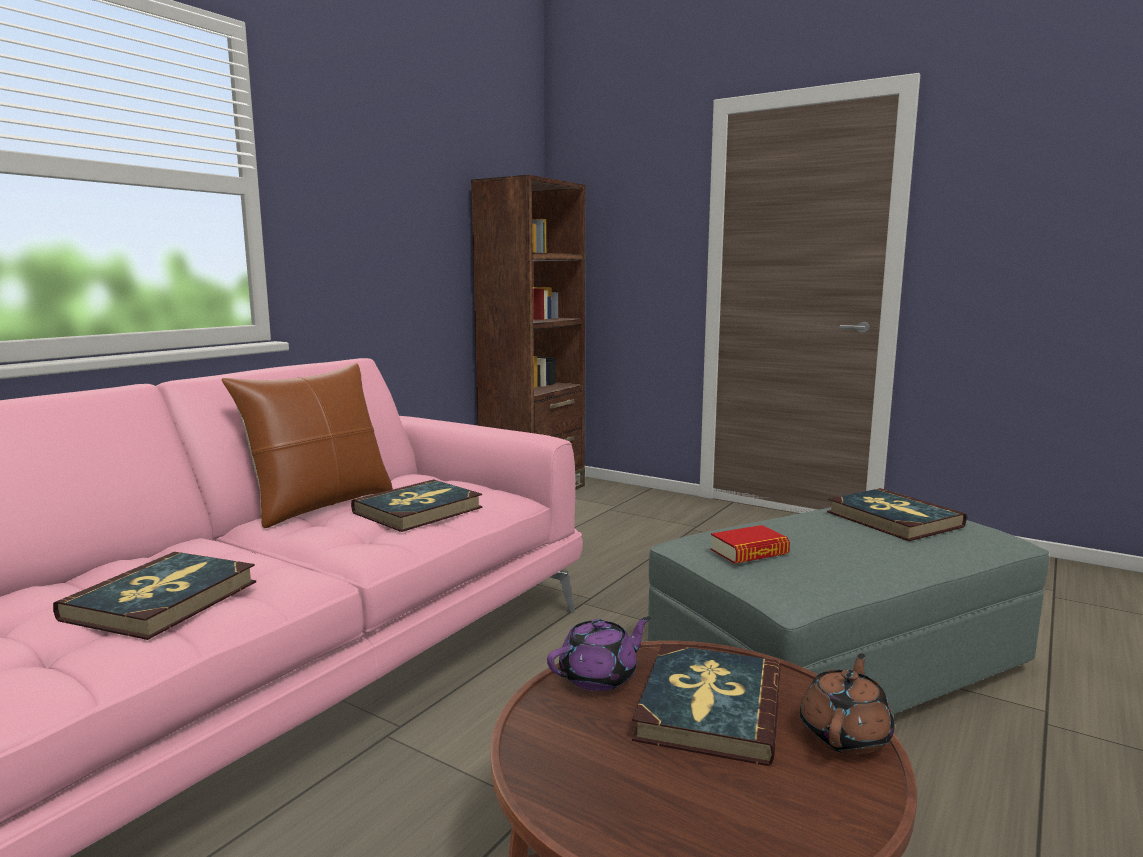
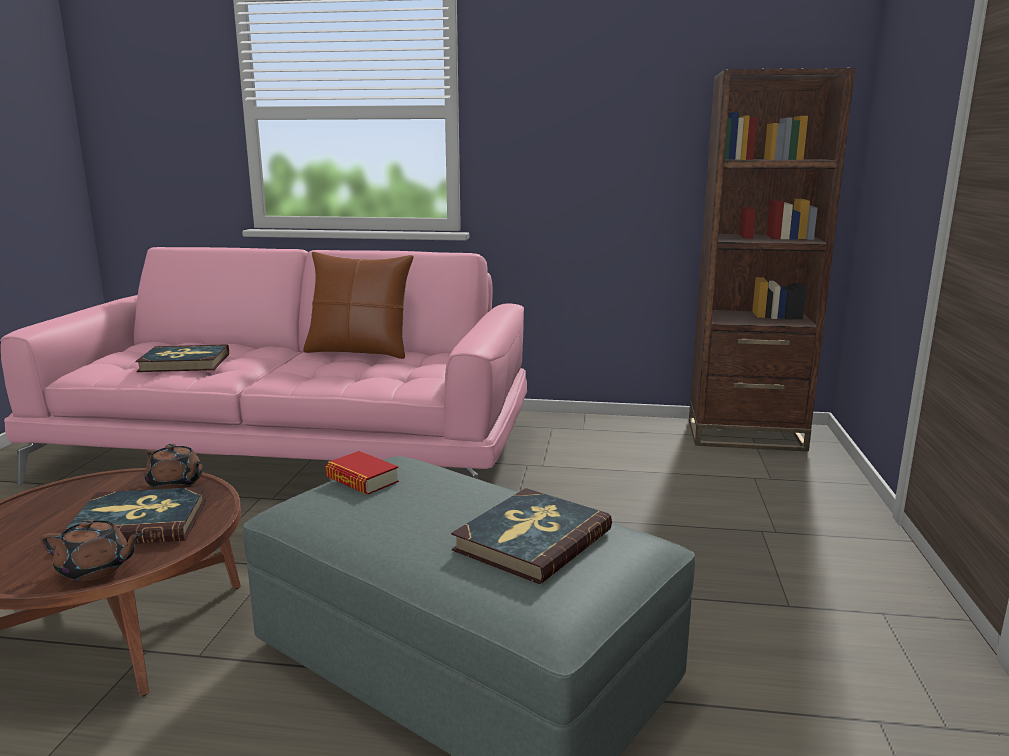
camera: 65 degrees right, 5 degrees up
(418, 510) = (364, 371): book -> none
(599, 676) = (176, 484): purple teapot -> brown teapot

